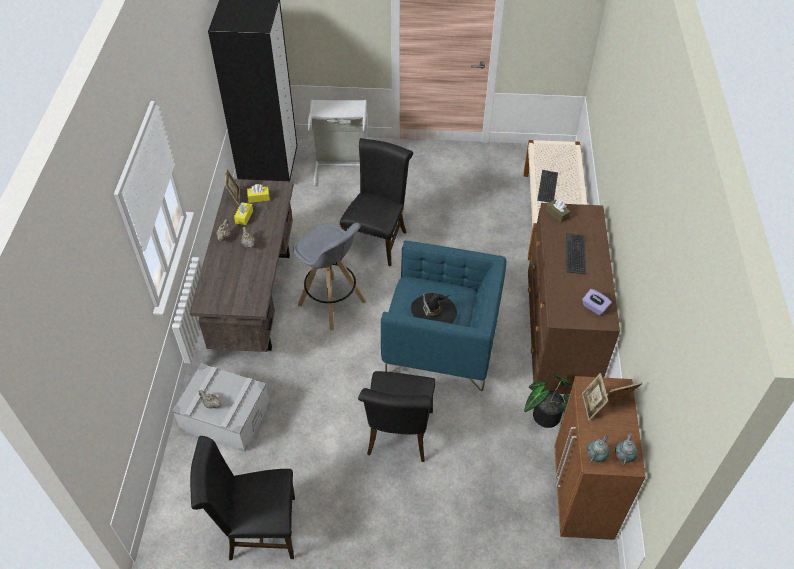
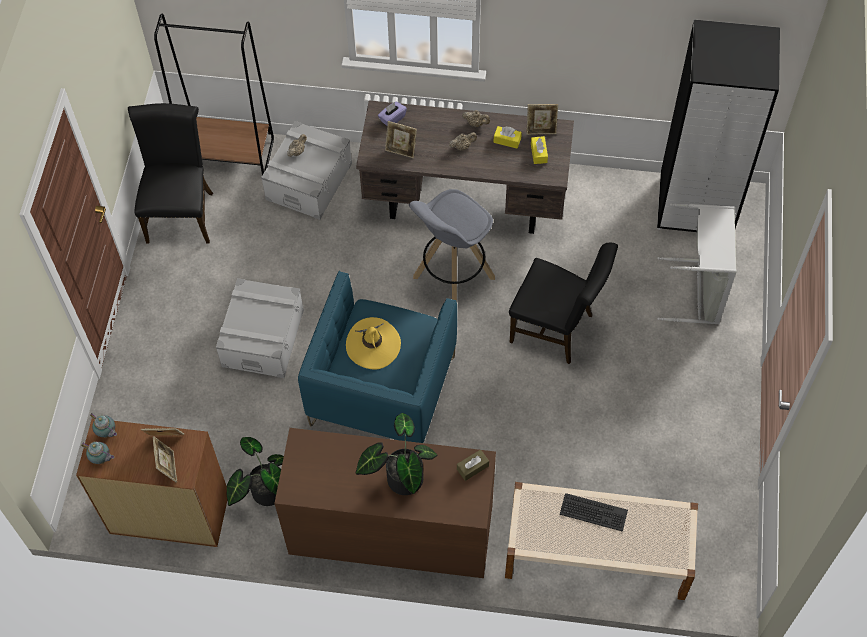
camera: 95 degrees right, 10 degrees up
(186, 491) = (230, 155): none -> clothes rack
(249, 285) = (401, 150): none -> picture frame
(399, 437) = (263, 338): black chair -> grey storage box
(433, 312) = (373, 345): black hat -> yellow hat
(576, 254) = (400, 477): keyboard -> potted plant
(594, 307) = (312, 482): purple tissue box -> purple tissue box (392, 119)

